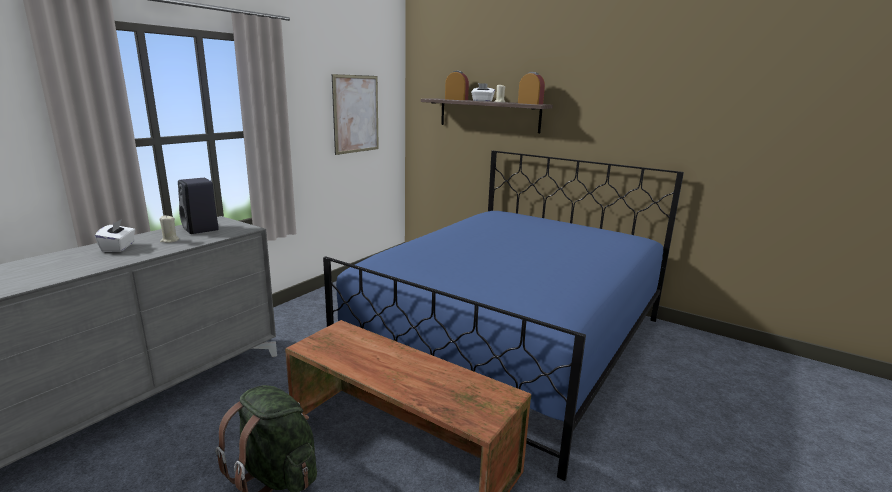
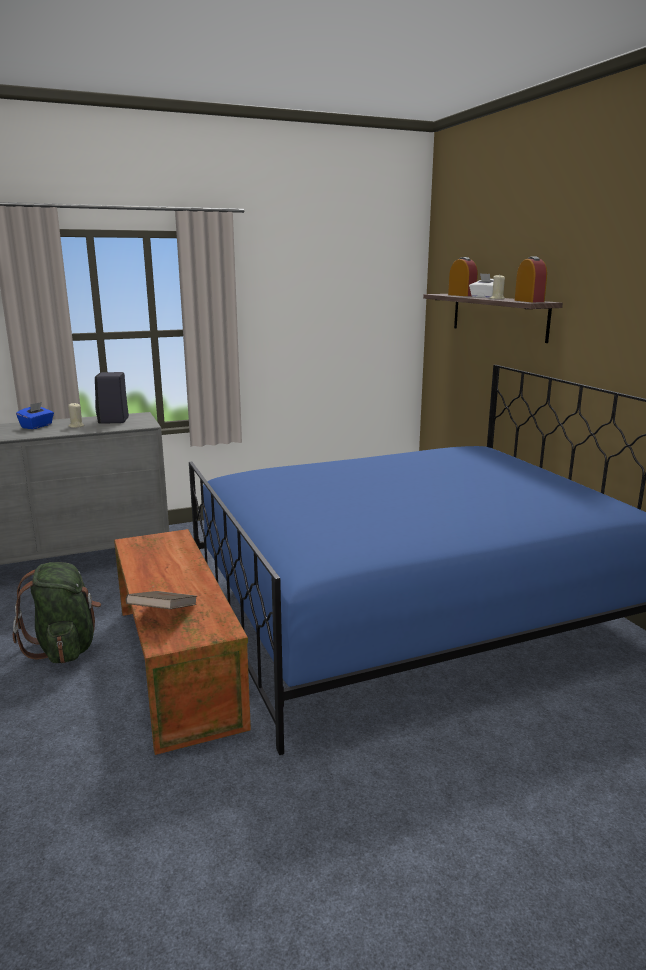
camera: 35 degrees right, 0 degrees up
(118, 247) = (37, 426): white tissue box -> blue tissue box
(356, 114) = (342, 313): picture -> none
(443, 400) = (163, 614): none -> brown book

